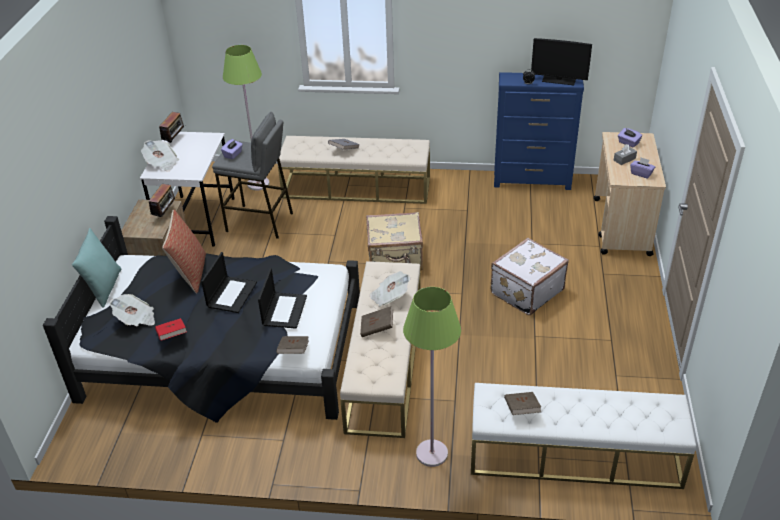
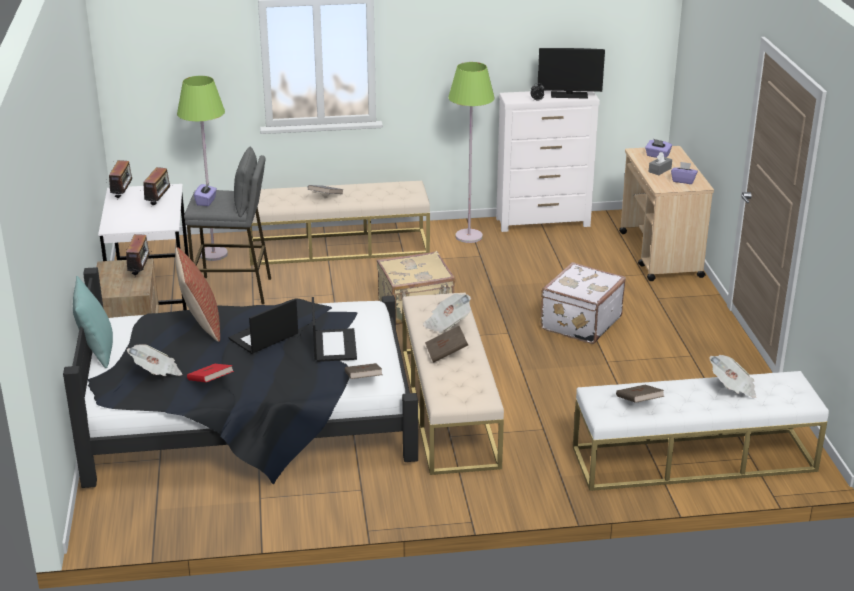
camera: 15 degrees left, 10 degrees down
(162, 163) = (119, 218): newspaper -> newspaper (732, 387)
(198, 151) = (159, 202): none -> radio
(231, 294) = (263, 337): laptop -> laptop turned 135 degrees counterclockwise
(432, 453) = (538, 478): green floor lamp -> green floor lamp (469, 236)
(532, 181) = (543, 222): blue dresser -> white dresser

